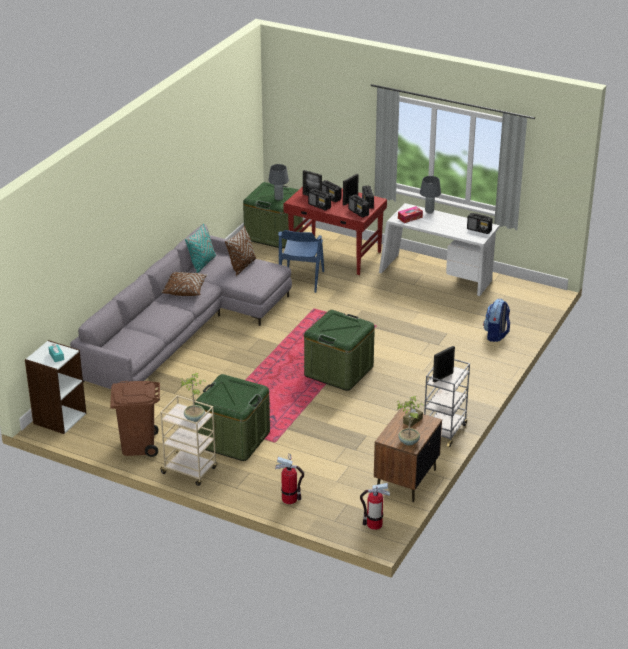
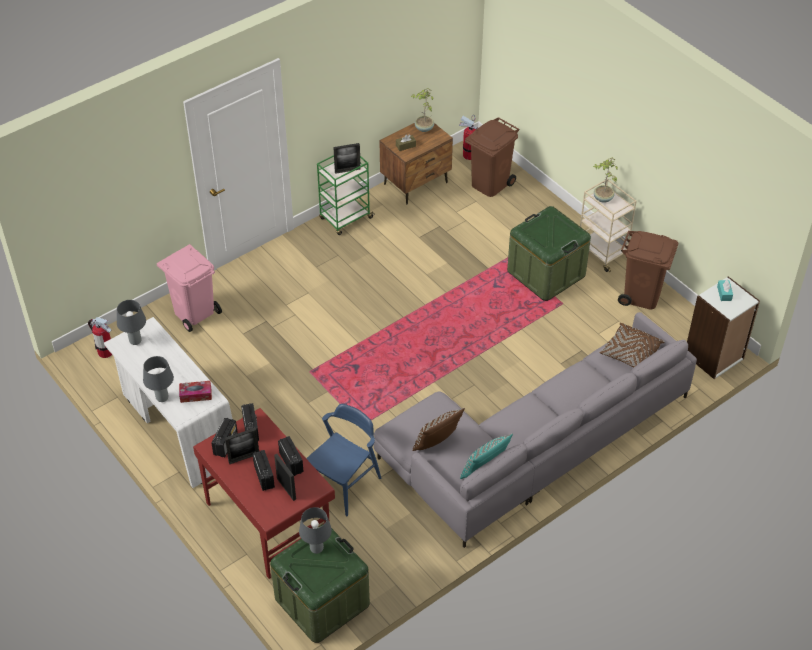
camera: 155 degrees left, 15 degrees up
(184, 289) = (528, 423): brown pillow -> brown pillow (630, 353)
(289, 499) = (526, 198): fire extinguisher -> fire extinguisher (105, 352)
(334, 501) = (489, 183): none -> brown trash can
(339, 371) = (394, 321): green storage box -> none
(444, 431) = (345, 219): grey cart -> green cart
(479, 230) = (135, 341): radio -> grey table lamp
(496, 335) = (195, 312): backpack -> pink trash can

